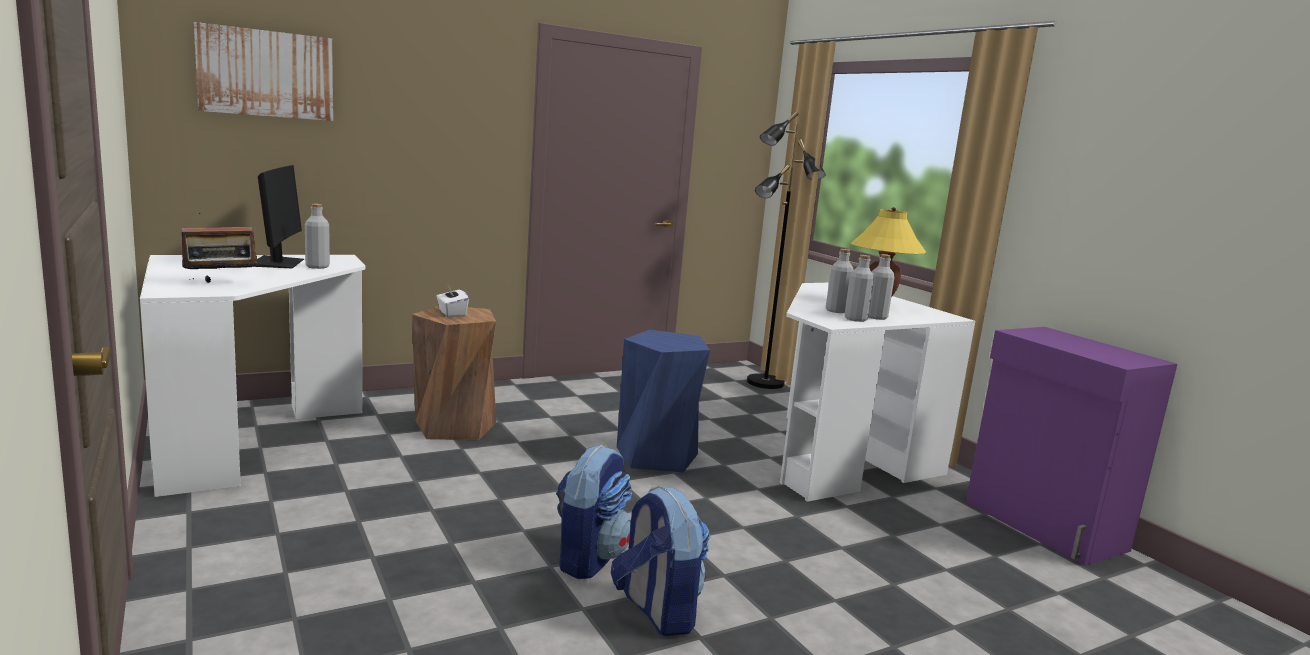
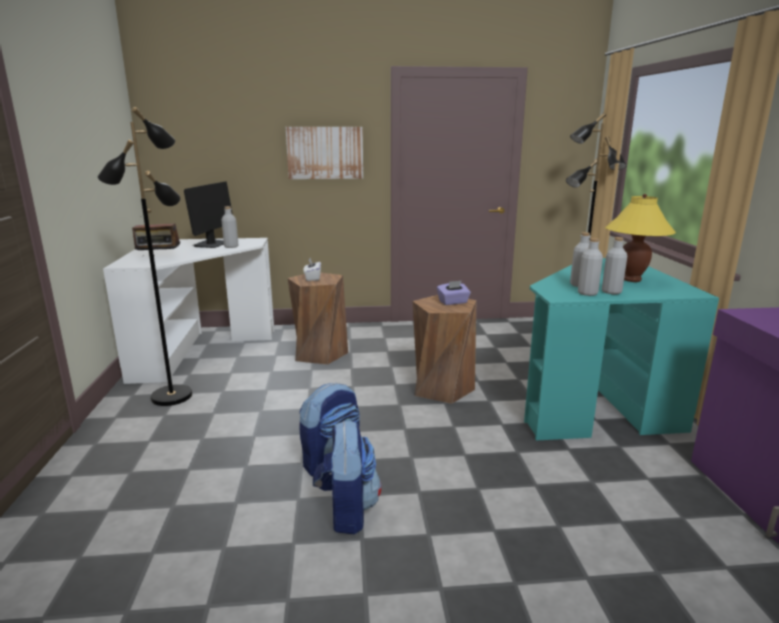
camera: 25 degrees right, 5 degrees up
(264, 505) = (172, 396): none -> black floor lamp
(266, 73) = (211, 123): picture -> picture (325, 153)
(657, 456) = (442, 388): blue stool -> brown stool
(676, 339) = (453, 302): none -> purple tissue box
(837, 454) = (595, 402): white desk -> turquoise desk

